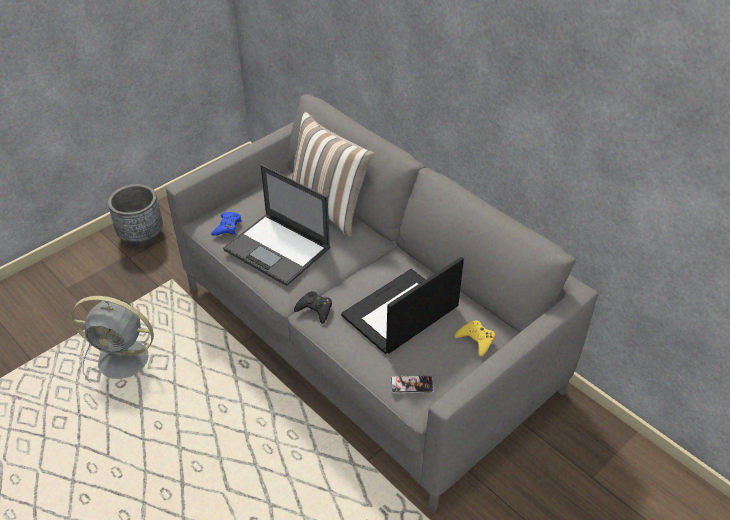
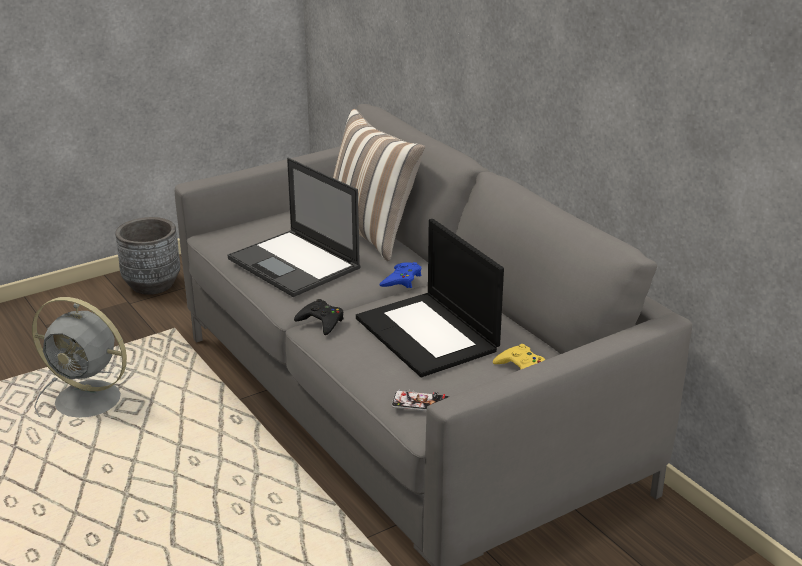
camera: 10 degrees right, 15 degrees down
(227, 227) = (240, 239): blue game controller -> blue game controller (401, 280)
(400, 313) = (428, 334): laptop -> laptop turned 90 degrees counterclockwise

